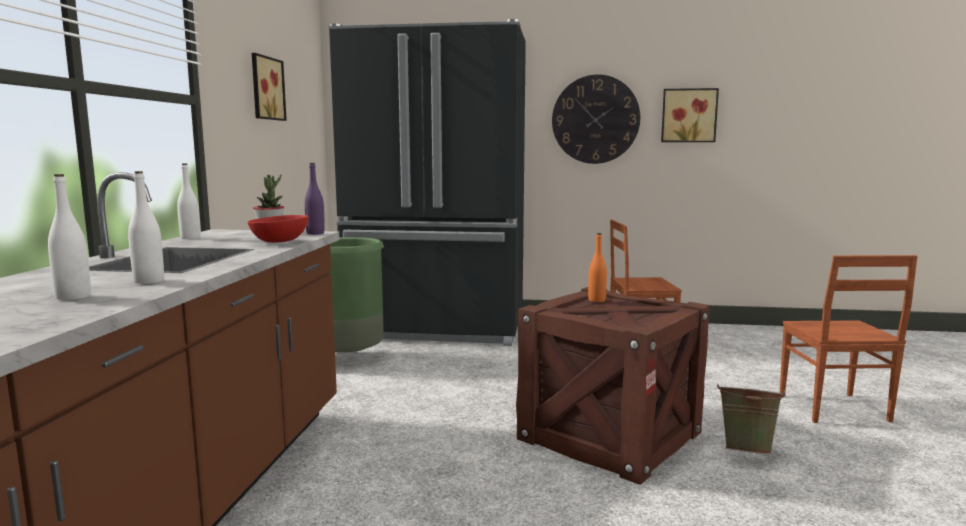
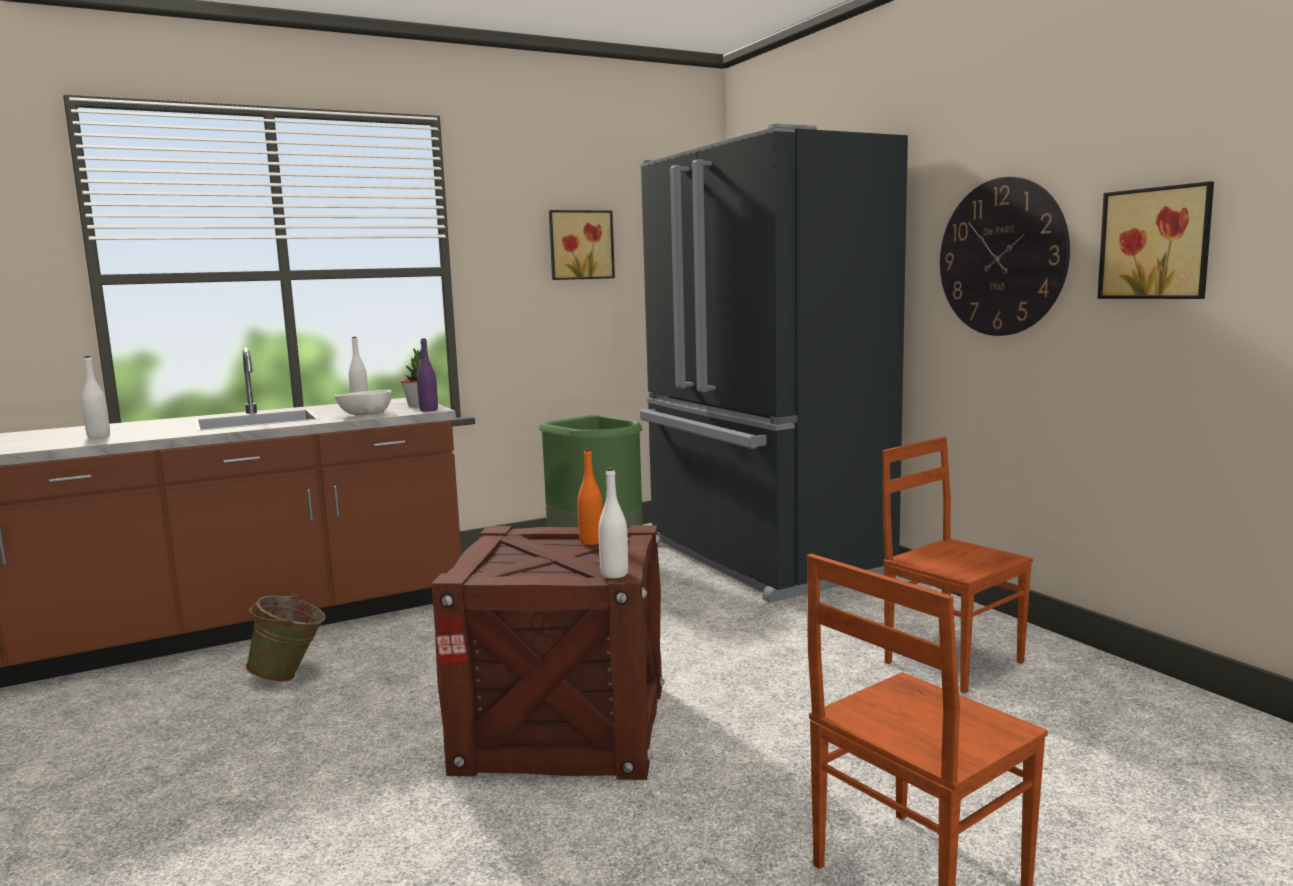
camera: 55 degrees right, 0 degrees up
(149, 281) = (158, 433): white bottle -> white bottle (614, 574)
(280, 241) = (366, 415): red bowl -> white bowl
(746, 451) = (620, 825): green bucket -> green bucket (291, 676)

